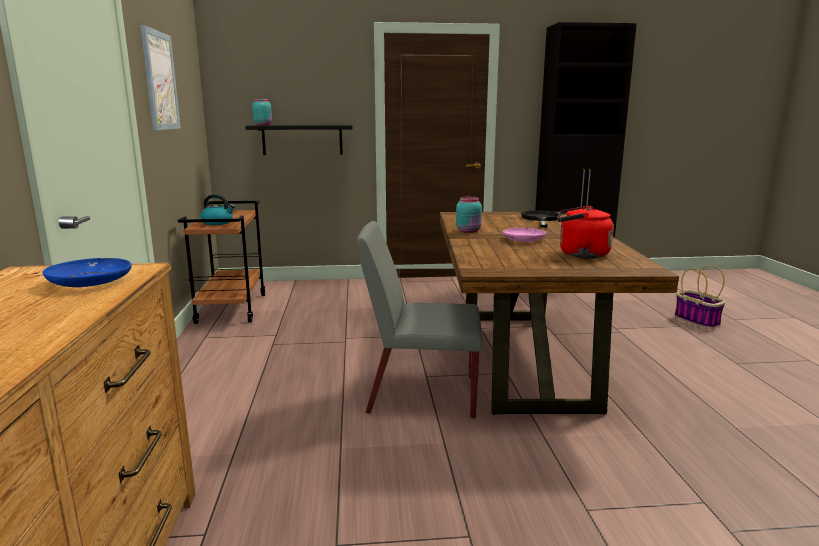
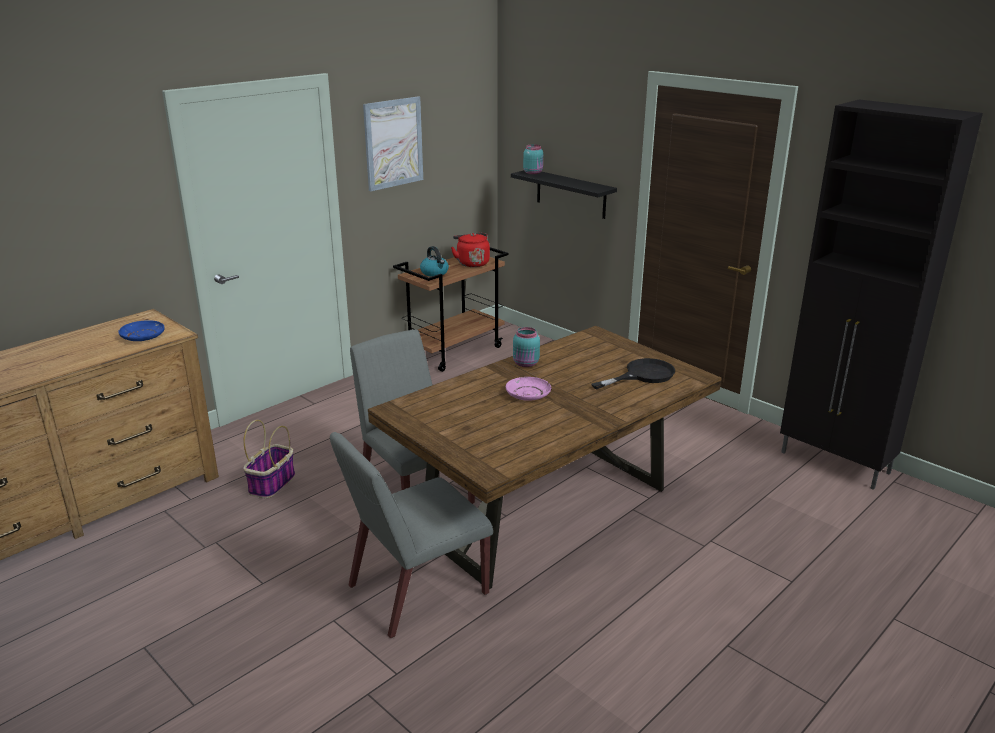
camera: 50 degrees right, 10 degrees up
(576, 446) = (416, 590): none -> grey chair
(580, 254) = (506, 431): red kettle -> red kettle (472, 263)
(697, 321) = (835, 590): basket -> basket (272, 484)

